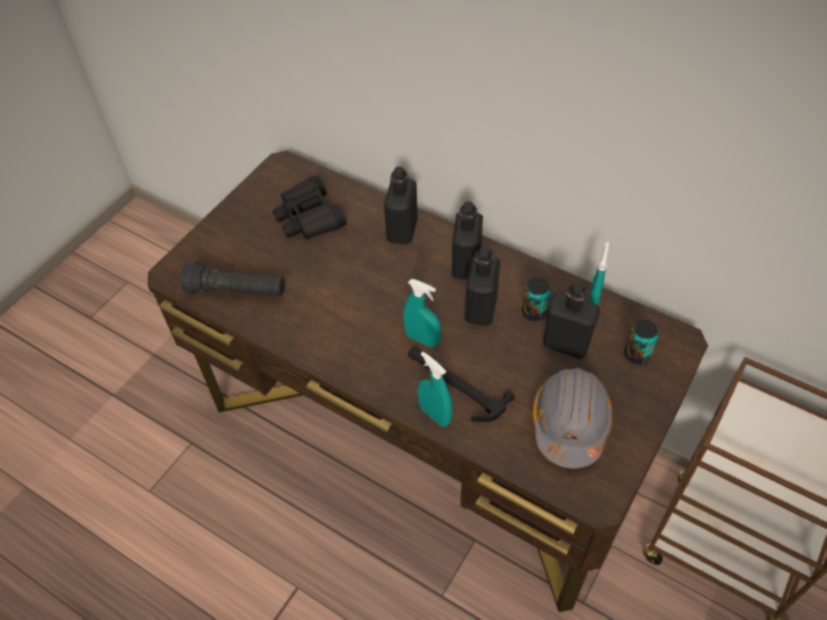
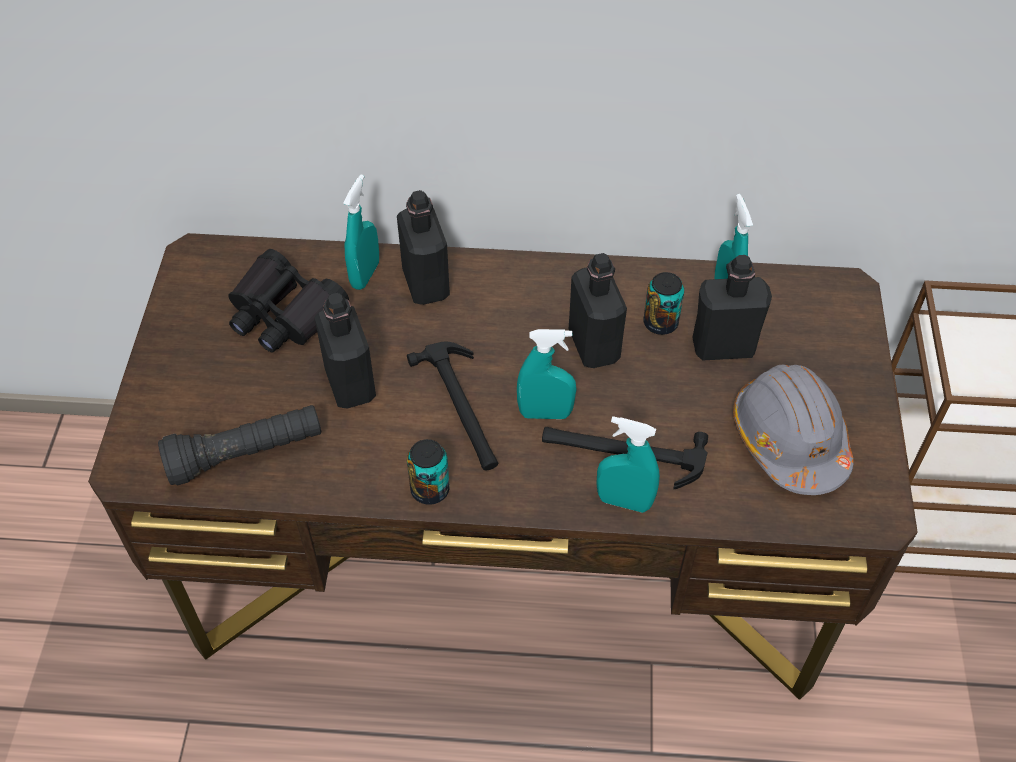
camera: 30 degrees left, 0 degrees up
(370, 212) = (365, 275): none -> turquoise spray bottle
(375, 315) = (462, 407): none -> hammer
(466, 265) = (539, 297): black bottle -> black bottle (350, 384)
(637, 354) = (811, 326): can -> can (430, 490)

